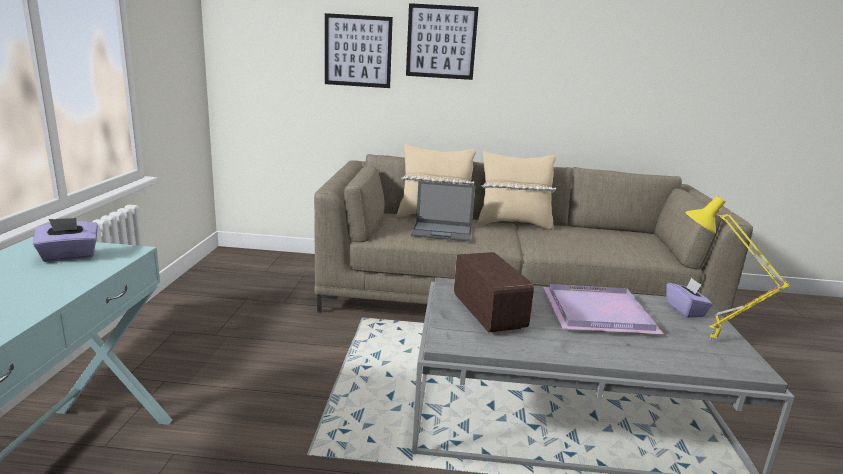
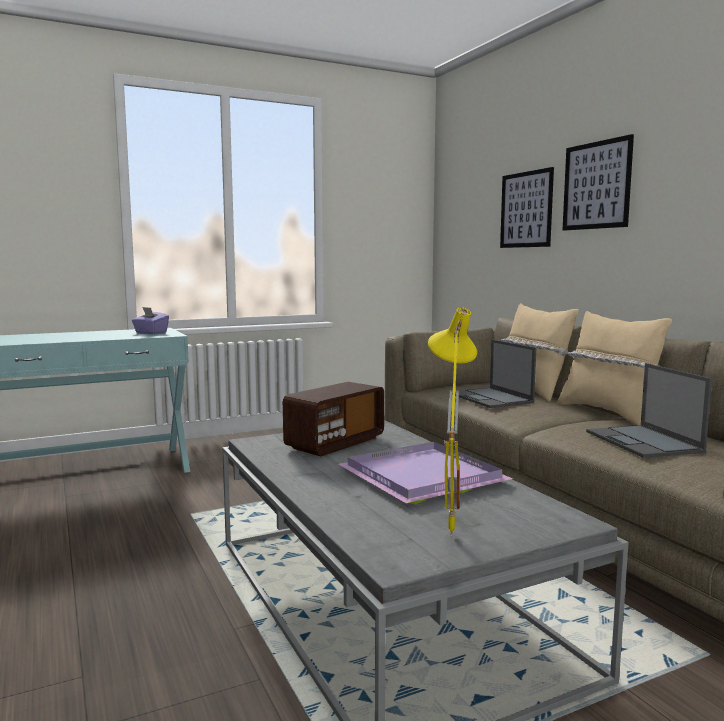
camera: 60 degrees right, 10 degrees down
(589, 241) = (644, 442): none -> laptop
(685, 310) = (532, 516): purple tissue box -> none

